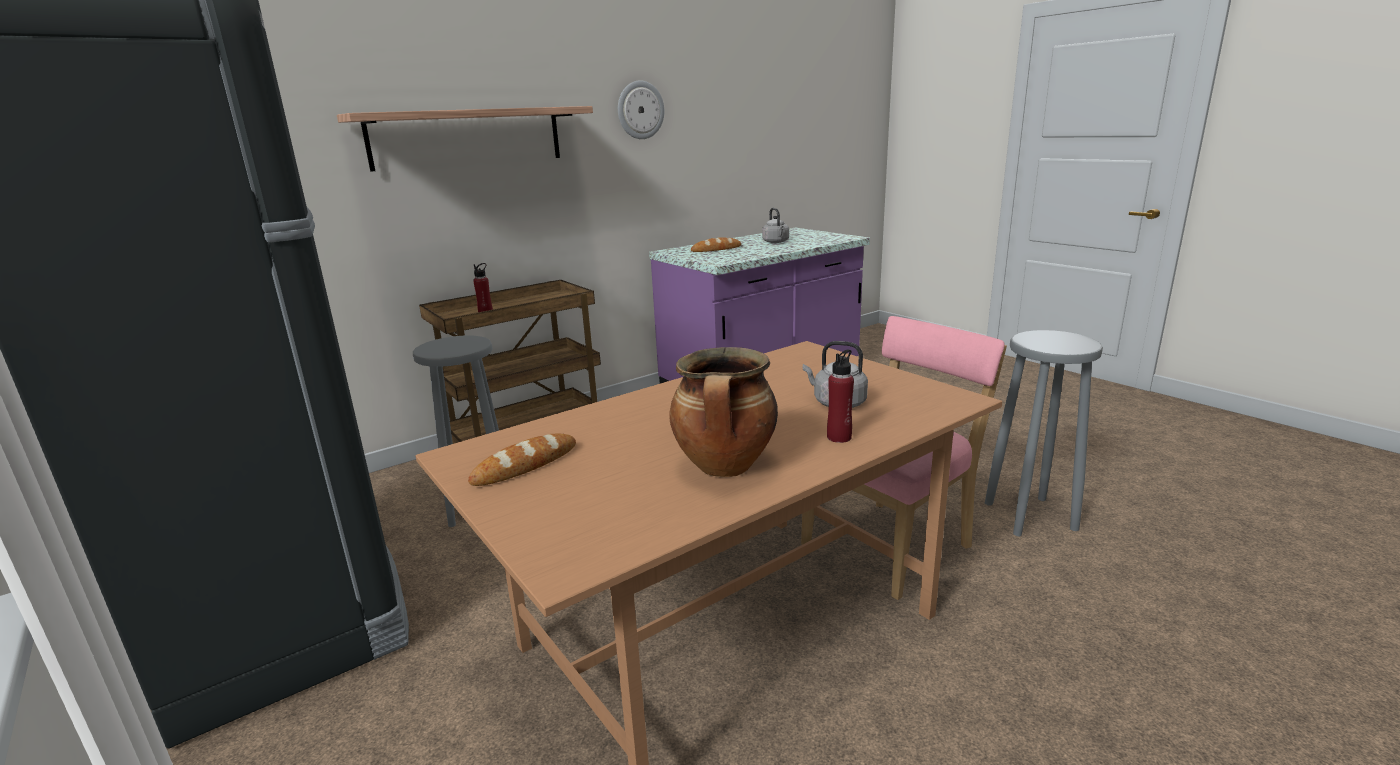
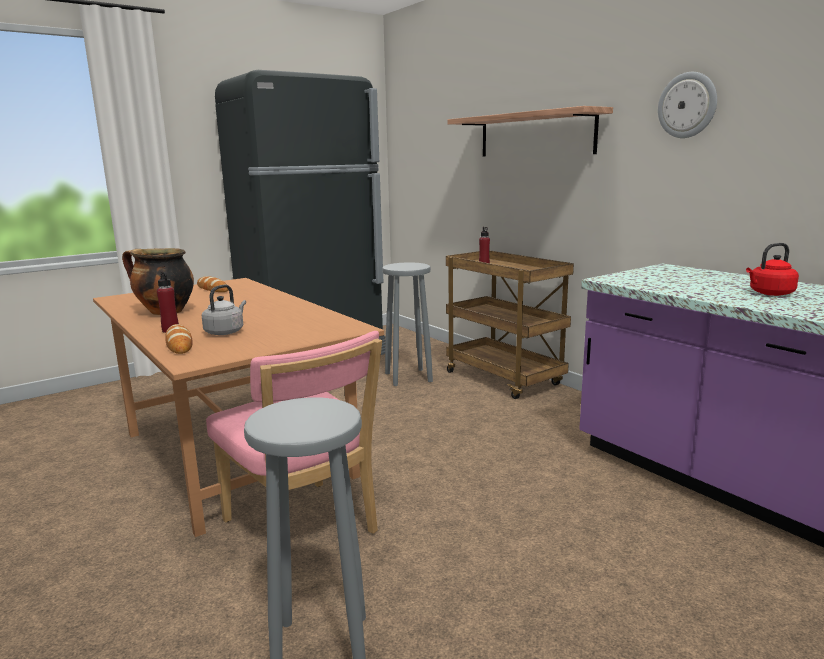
camera: 90 degrees right, 5 degrees down
(716, 249) = (689, 277): bread -> bread (179, 344)
(776, 242) = (769, 293): grey kettle -> red kettle

